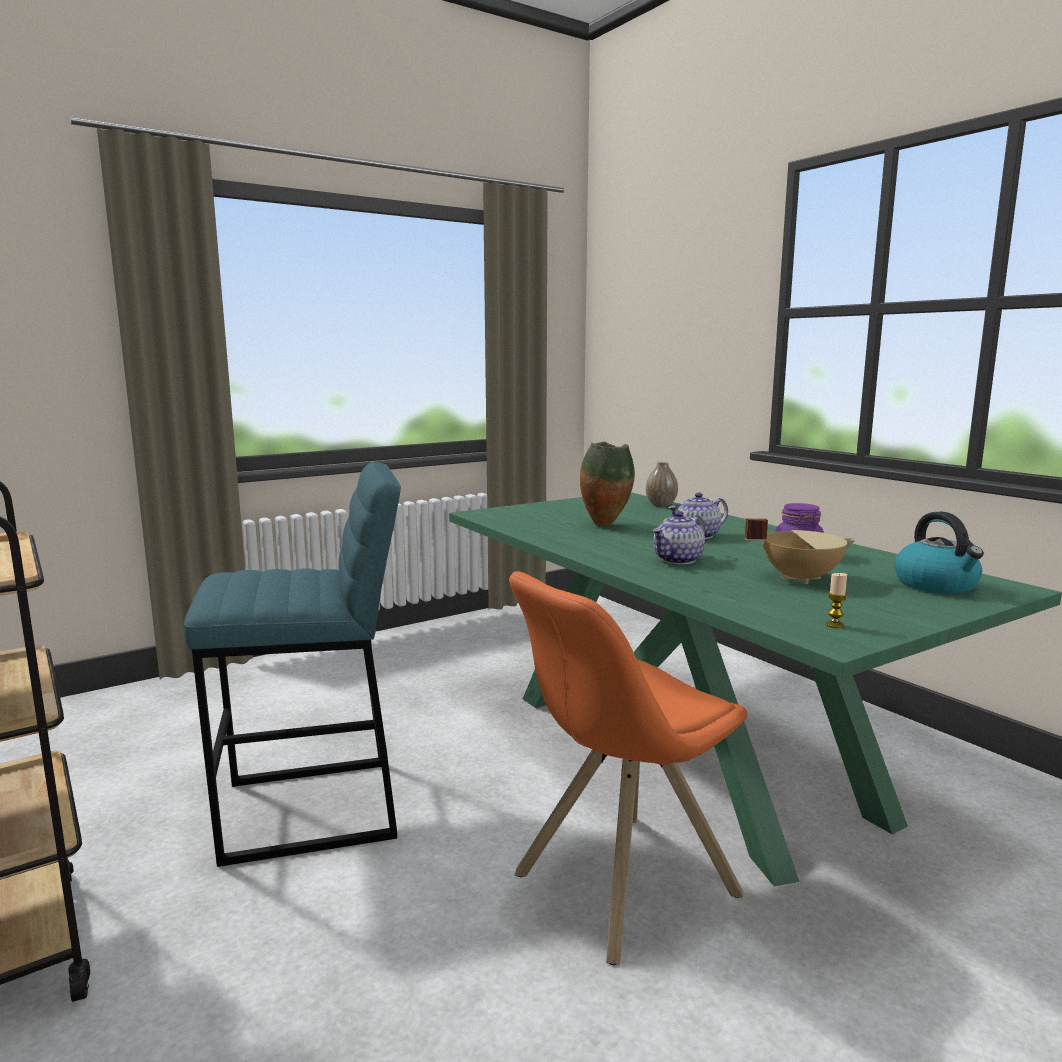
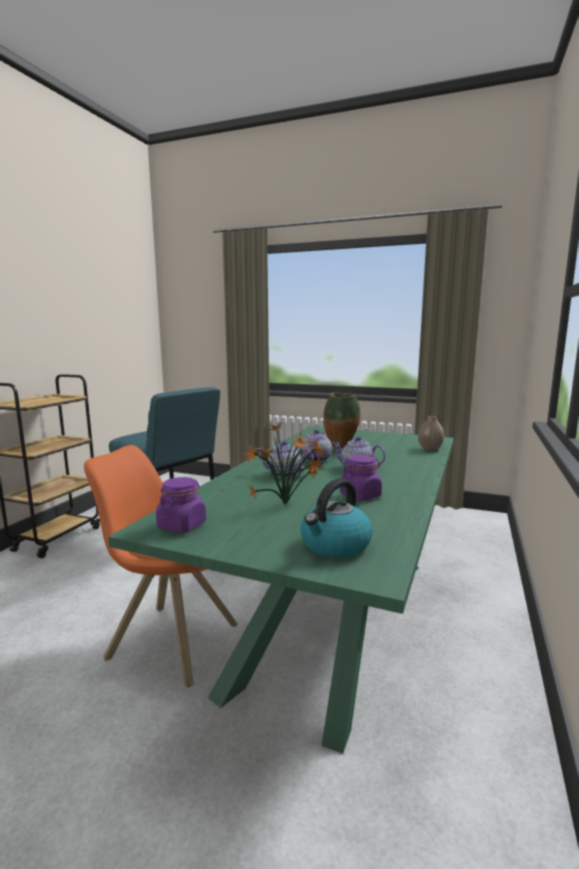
camera: 55 degrees right, 0 degrees up
(632, 540) = (315, 459): none -> teapot
(799, 578) = (287, 504): beige cooking pot -> potted plant
(834, 625) = (182, 525): candle -> purple jar

